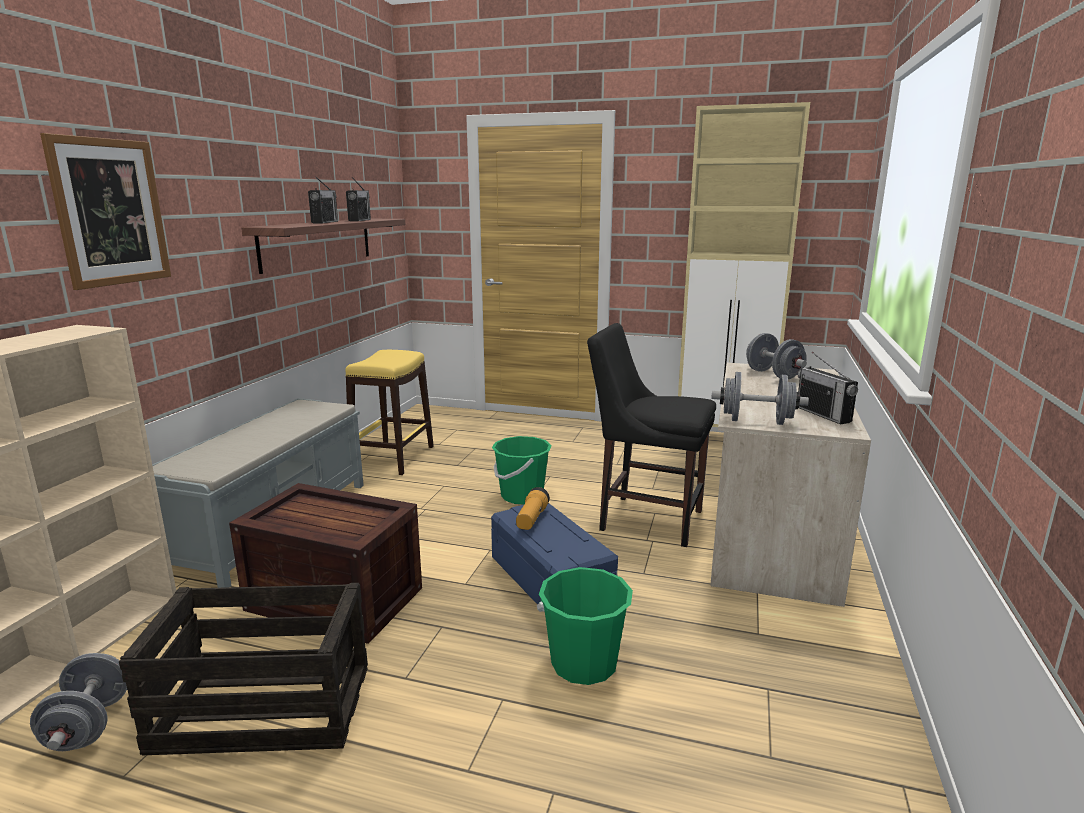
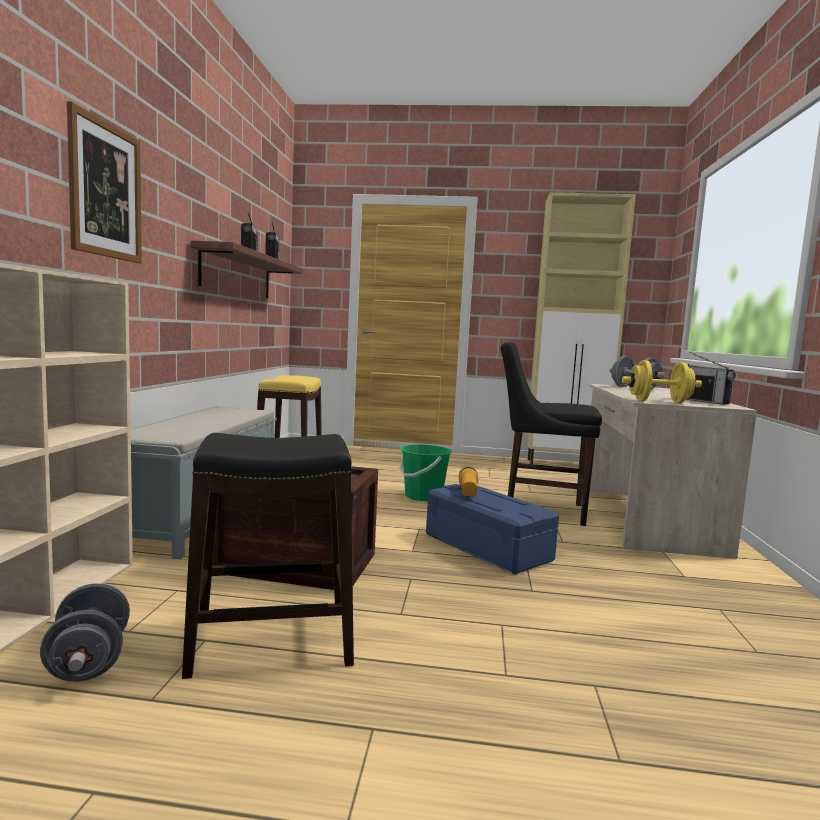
camera: 10 degrees left, 10 degrees down
(262, 709) = (272, 641): crate -> black stool
(584, 663) = (556, 599): green bucket -> none
(756, 421) = (659, 401): grey dumbbell -> yellow dumbbell

